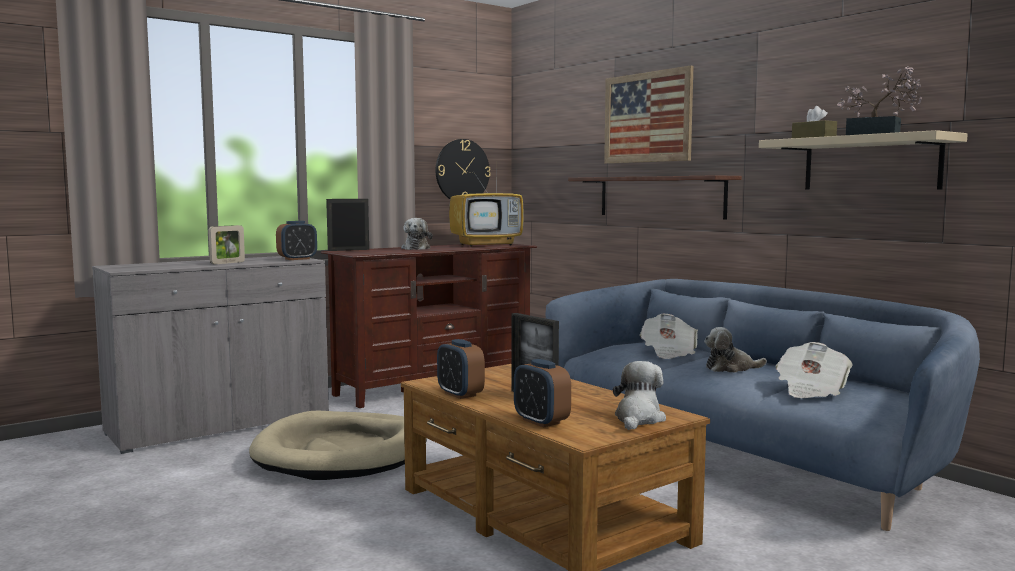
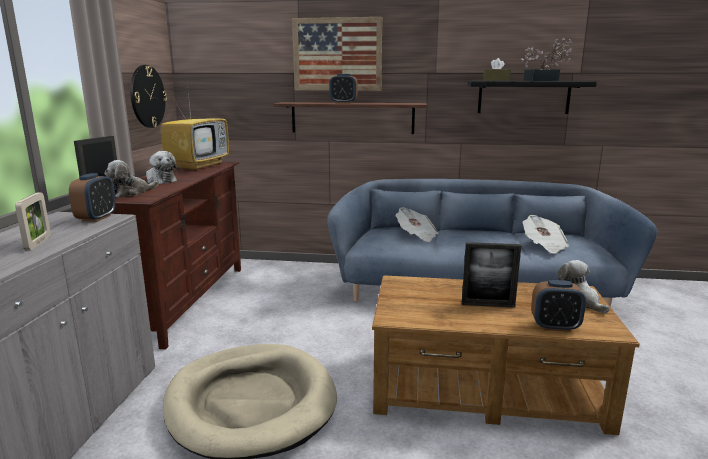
camera: 45 degrees left, 10 degrees up
(460, 394) = (446, 321): alarm clock -> alarm clock (343, 102)
(730, 368) = (478, 240): plush toy -> plush toy (131, 193)
(870, 163) = (523, 97): beige shelf -> black shelf

